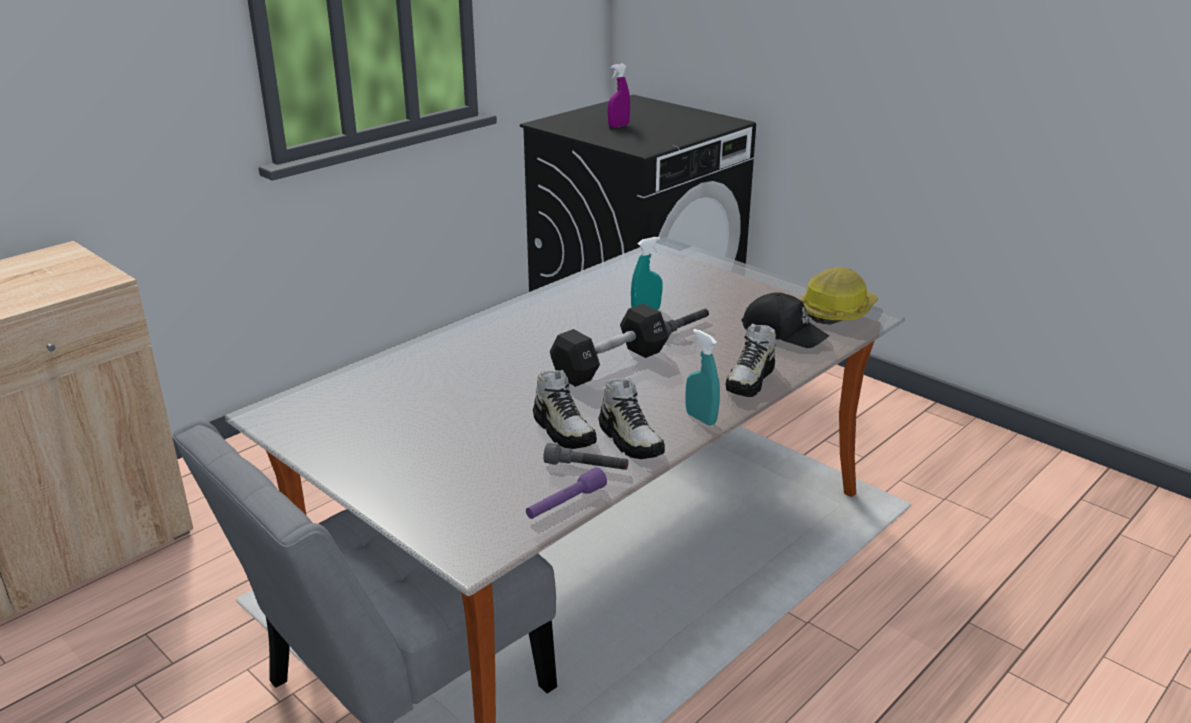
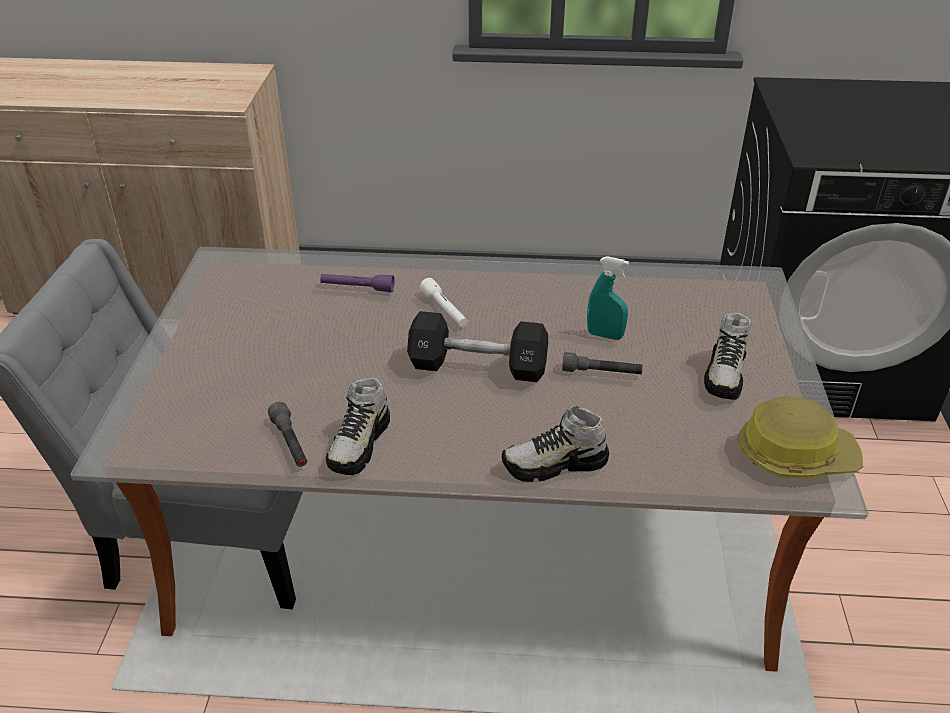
camera: 50 degrees right, 10 degrees up
(524, 349) = (445, 310): none -> white flashlight
(563, 430) = (336, 401): shoe -> shoe (725, 375)
(565, 503) = (225, 460): purple flashlight -> purple flashlight (357, 288)
(618, 126) = (849, 116): purple spray bottle -> none
(701, 418) = (443, 468): turquoise spray bottle -> none
(783, 332) = (689, 438): black cap -> none

